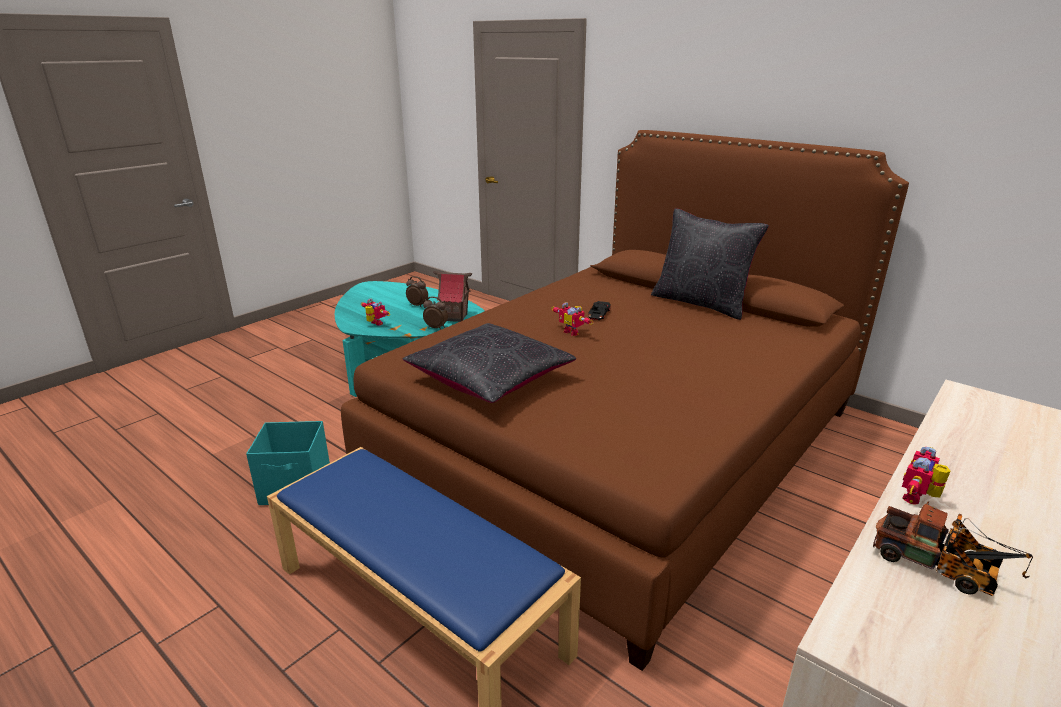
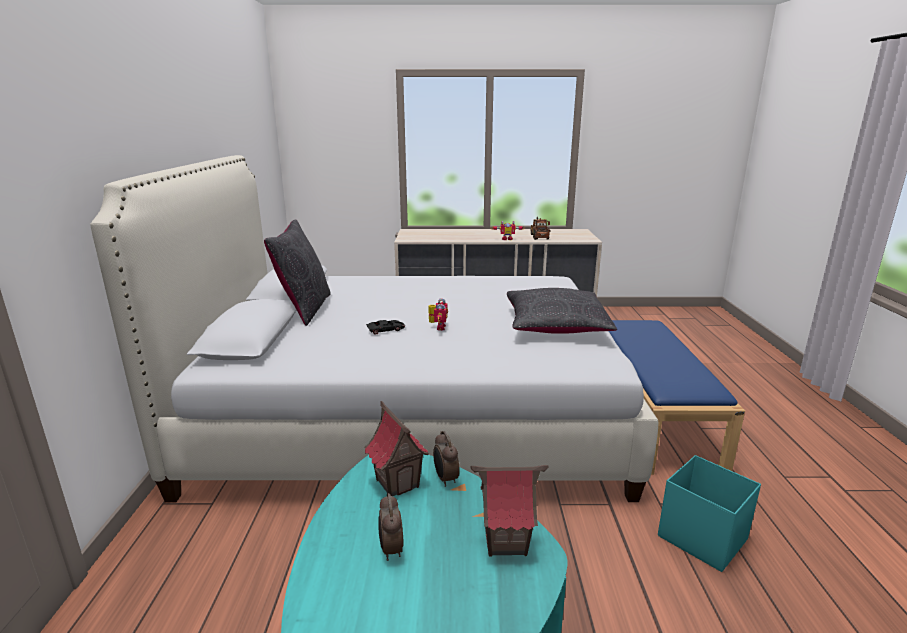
camera: 130 degrees left, 5 degrees down
(374, 324) = (506, 542): toy robot -> toy house
(623, 445) = (411, 414): brown bed -> white bed

